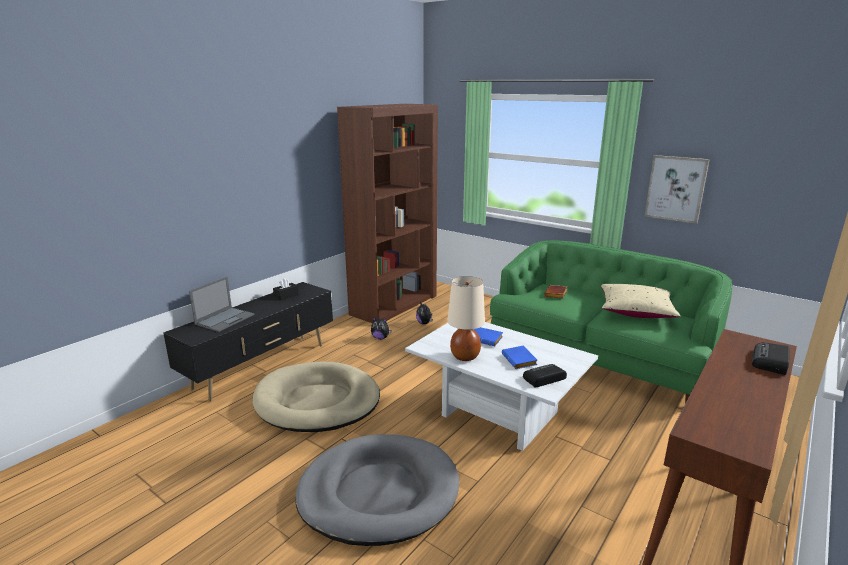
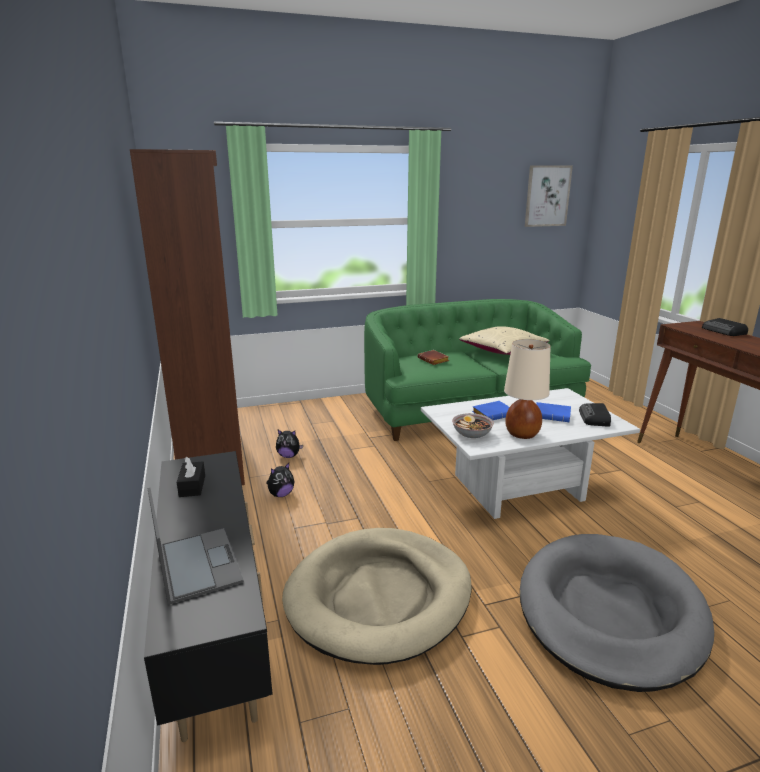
camera: 55 degrees left, 0 degrees up
(439, 340) = (472, 434): none -> bowl
(675, 188) = (469, 235): picture -> picture (547, 196)

